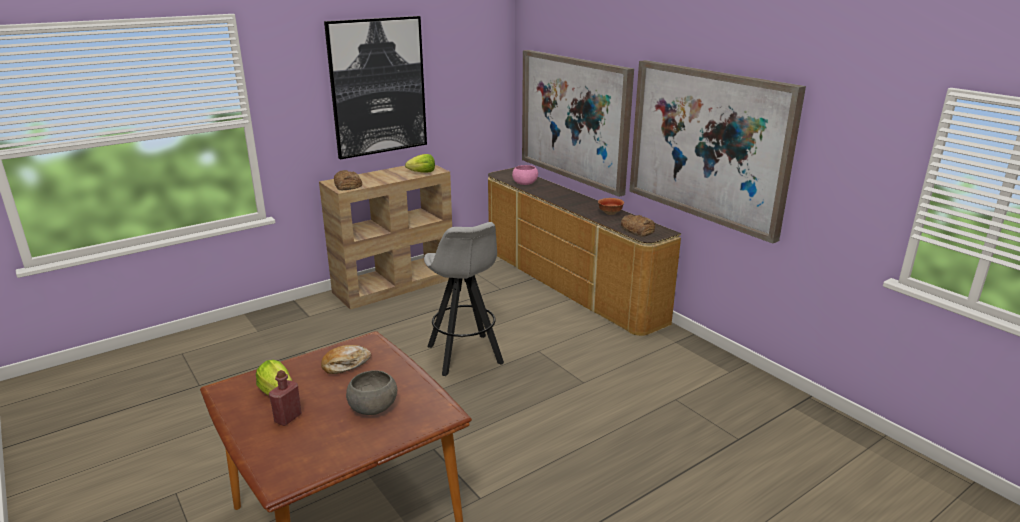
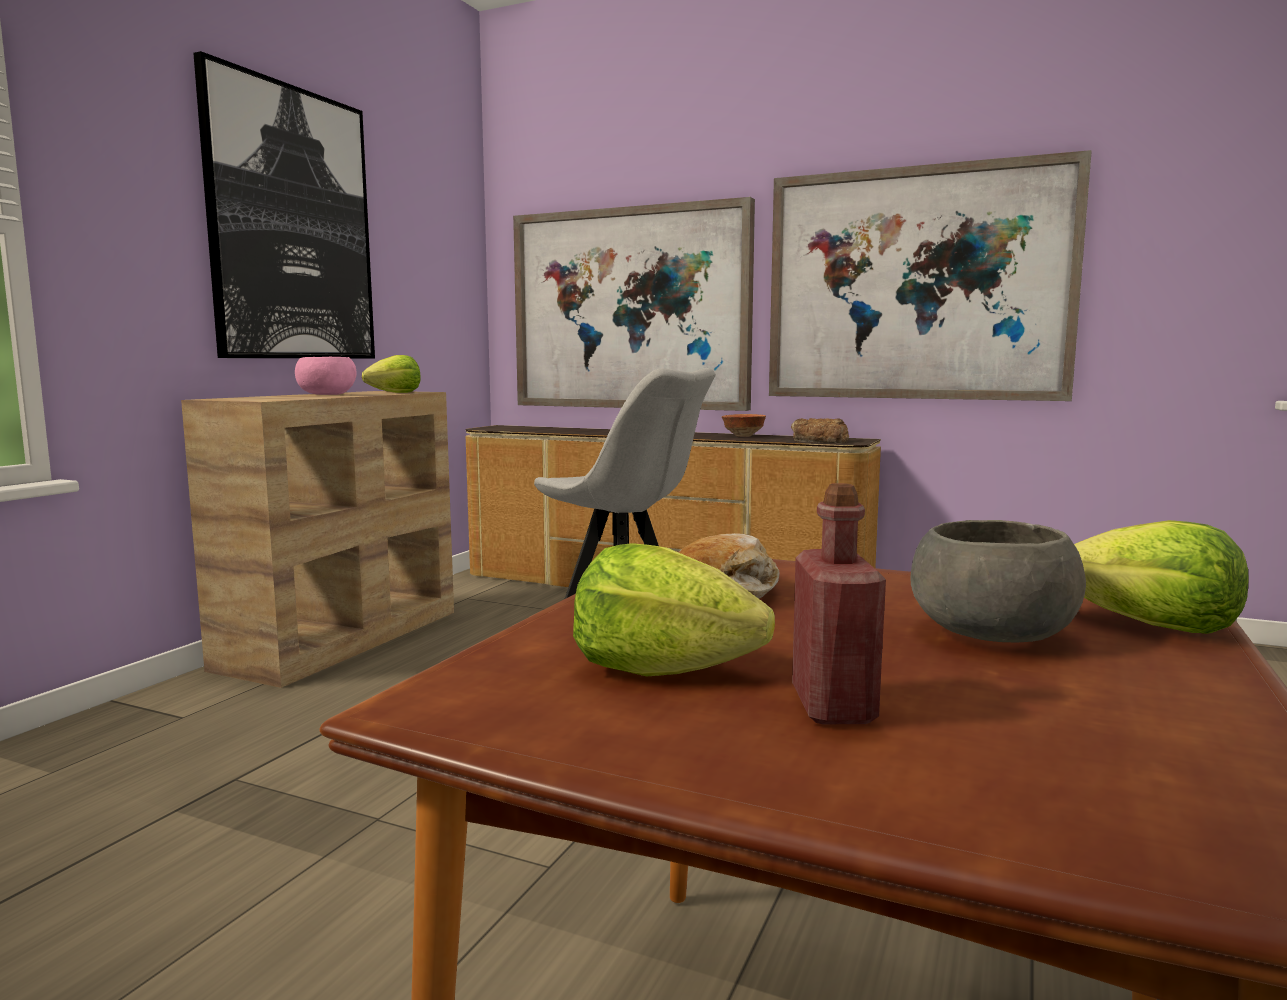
camera: 30 degrees left, 15 degrees down
(347, 185) = (262, 398): bread -> none
(420, 419) = (1151, 626): none -> lettuce
(525, 183) = (548, 430): pink bowl -> pink bowl (327, 394)

